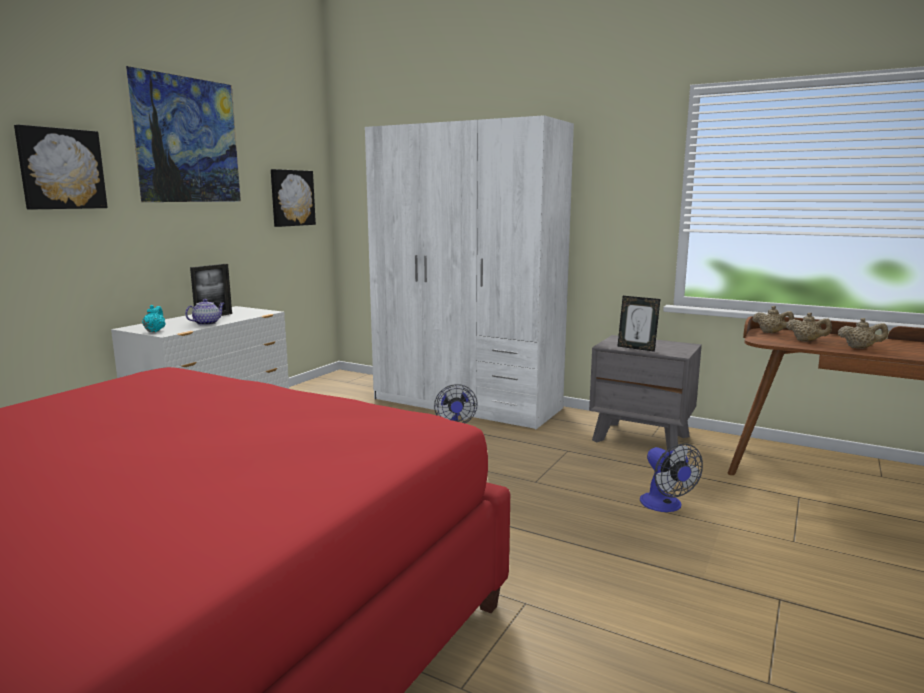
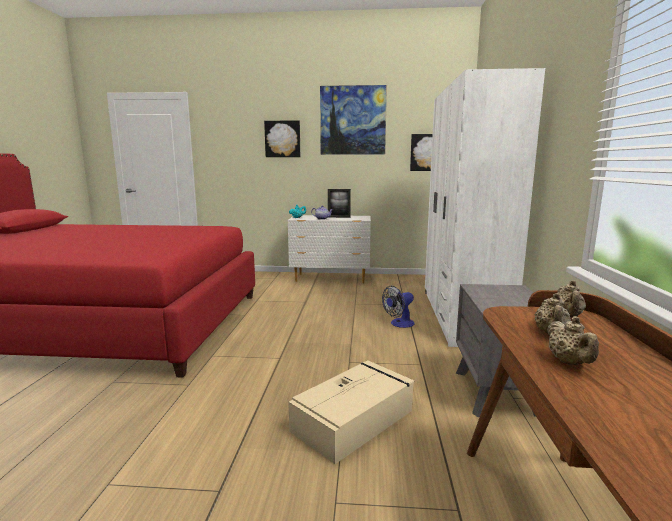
camera: 65 degrees right, 0 degrees up
(636, 348) = (485, 295): picture frame -> none
(665, 506) = (354, 419): fan -> beige storage box

